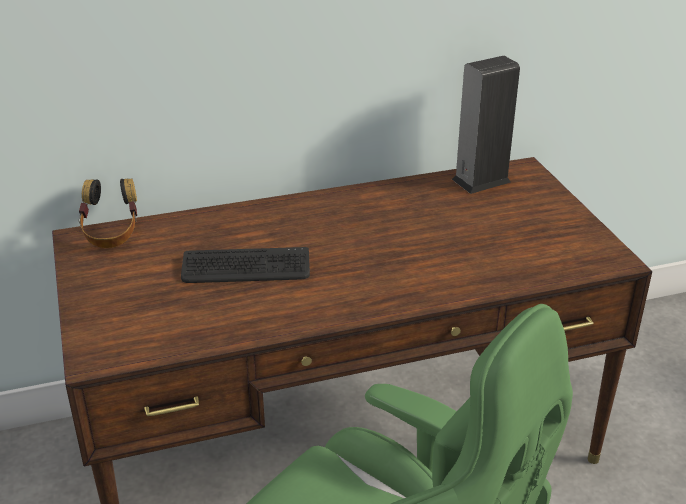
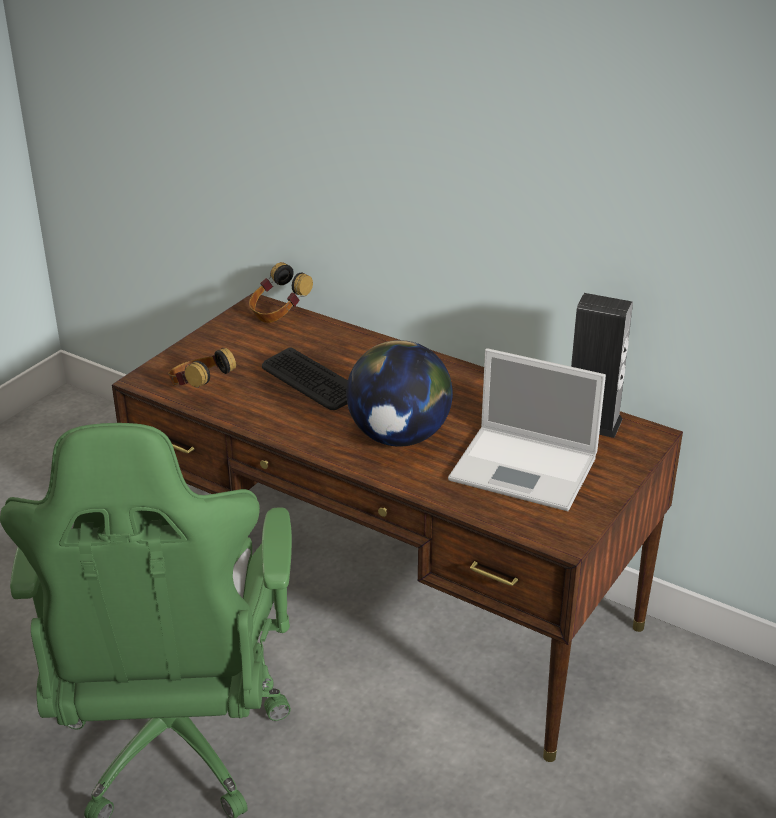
camera: 50 degrees right, 0 degrees up
(166, 332) = (200, 389): none -> headphones
(392, 265) = (399, 437): none -> globe
(508, 232) = (526, 469): none -> laptop

